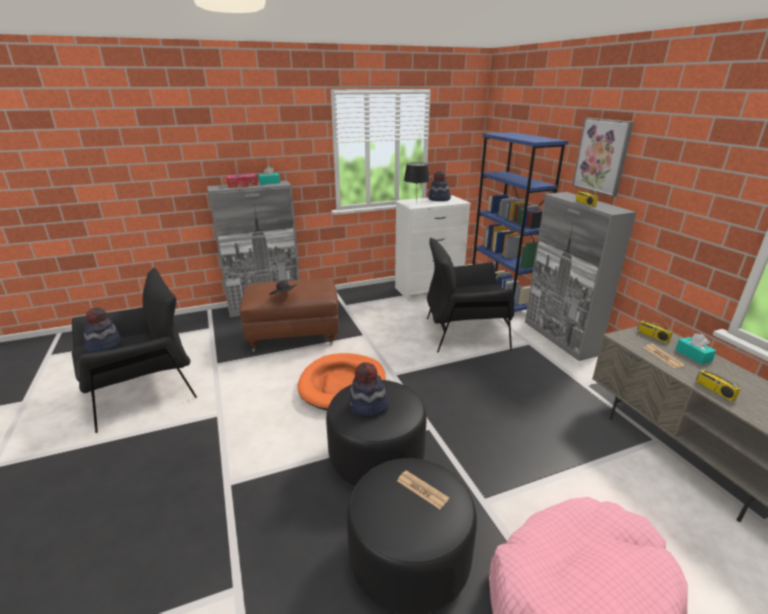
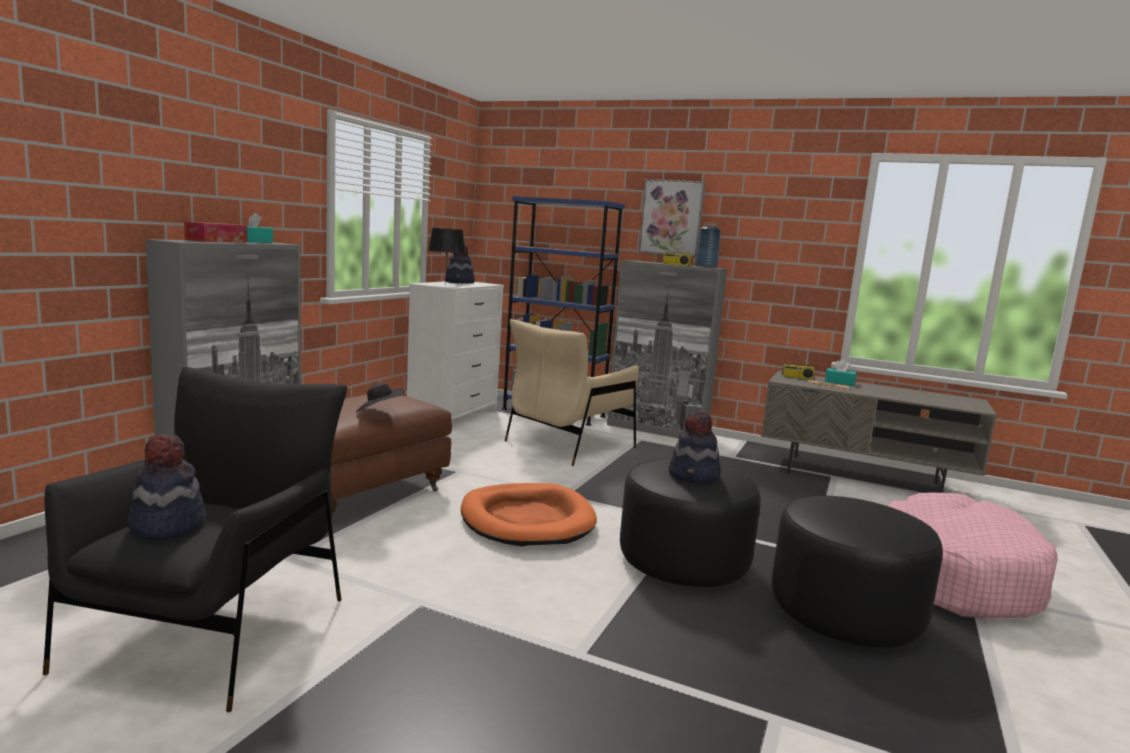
camera: 45 degrees left, 15 degrees down
(422, 490) = (855, 507): newspaper -> none
(465, 333) = (569, 445): black armchair -> beige armchair
(611, 209) = (706, 266): none -> blue vase
(714, 390) = (888, 395): radio -> none

